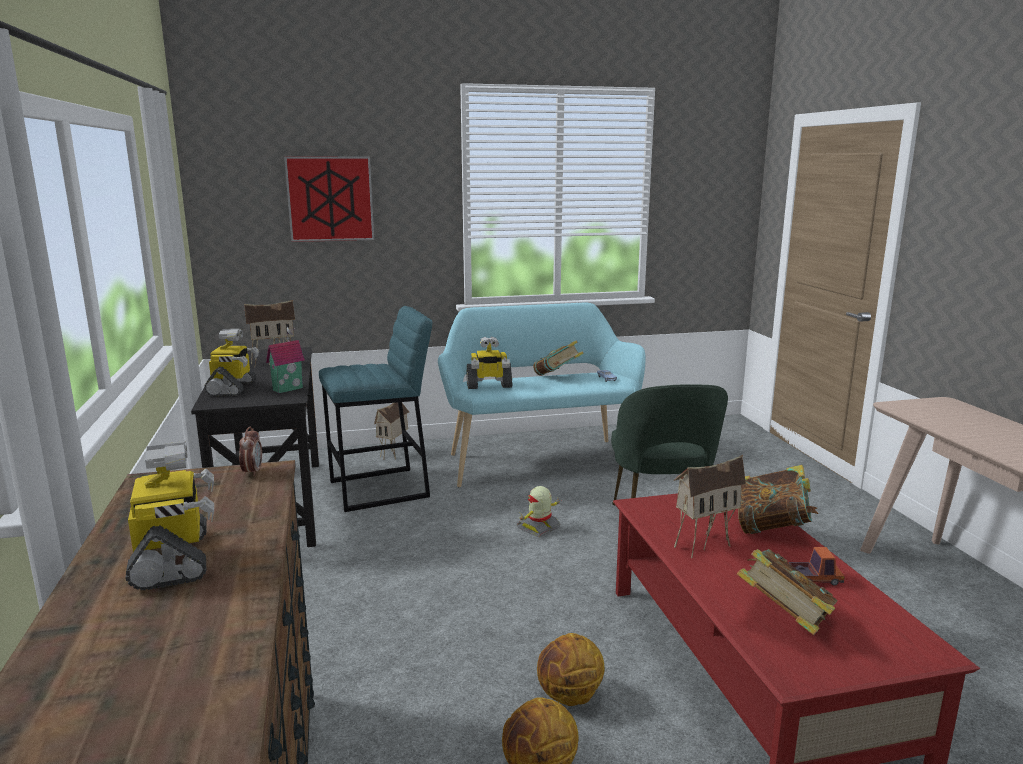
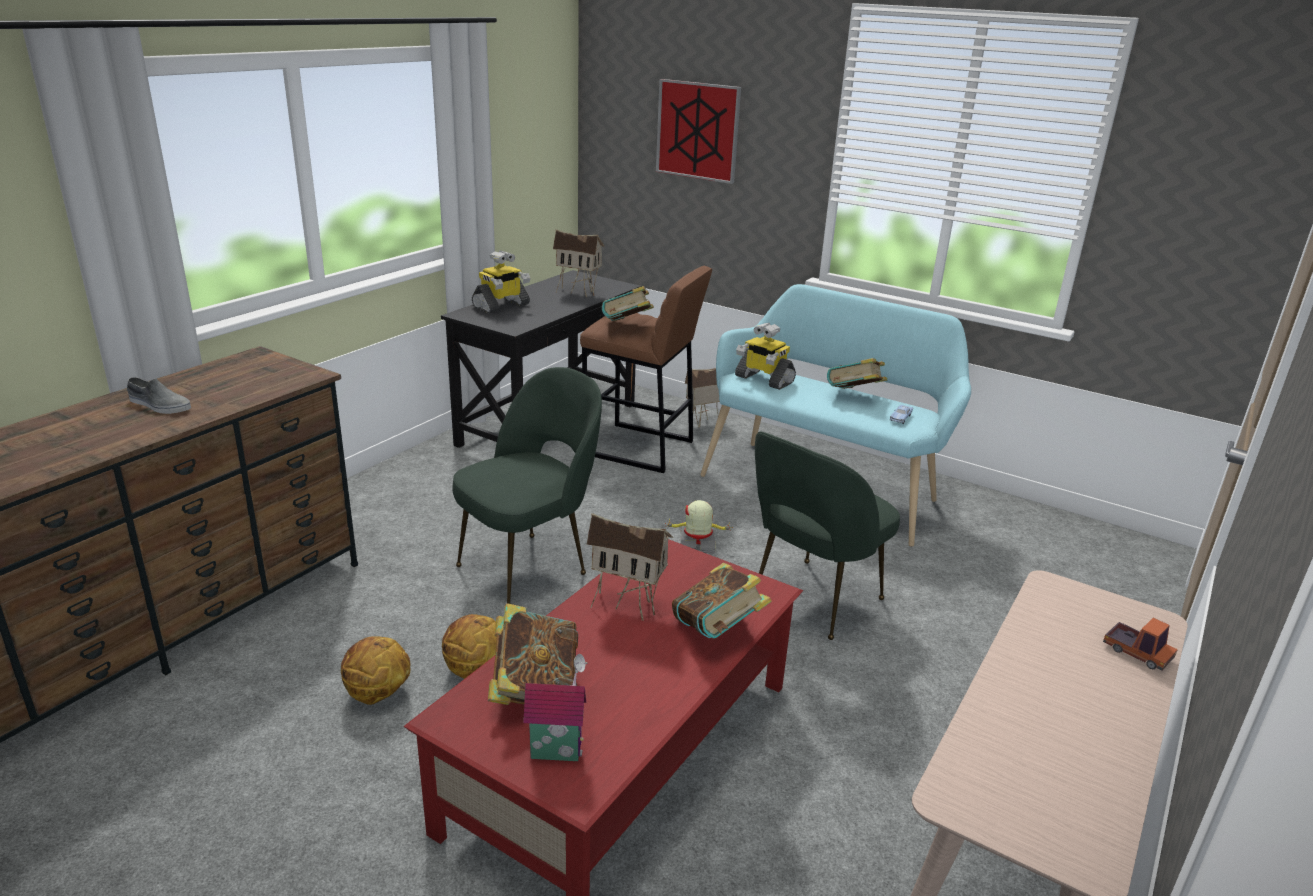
camera: 45 degrees right, 10 degrees up
(174, 559) = (159, 405): toy robot -> grey shoe
(252, 472) = (303, 372): alarm clock -> none
(287, 388) = (531, 319): toy house -> toy house (556, 749)
(367, 373) = (627, 327): none -> book
(382, 488) = (641, 448): turquoise stool -> brown stool
(462, 604) = (530, 566): none -> green chair
(814, 578) = (640, 686): toy truck -> toy truck (1137, 653)

